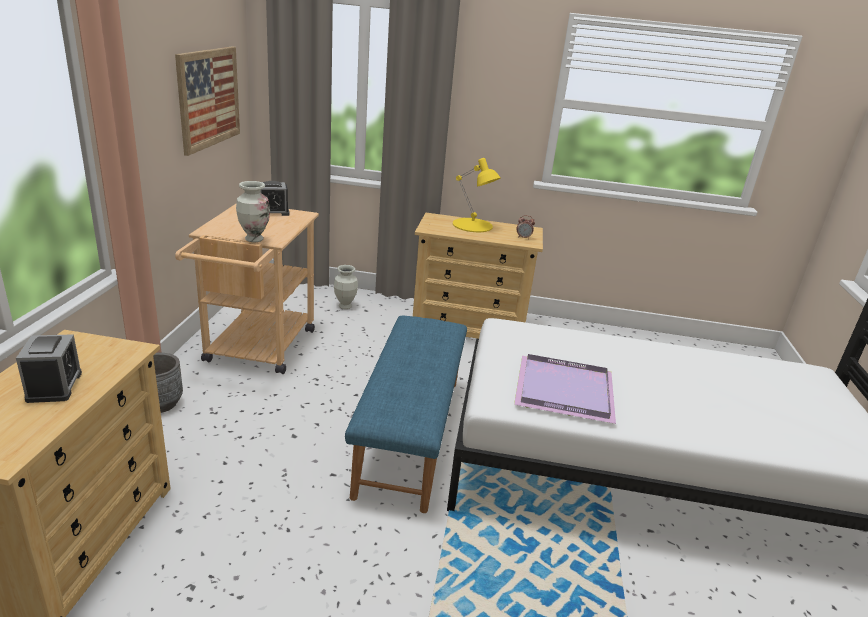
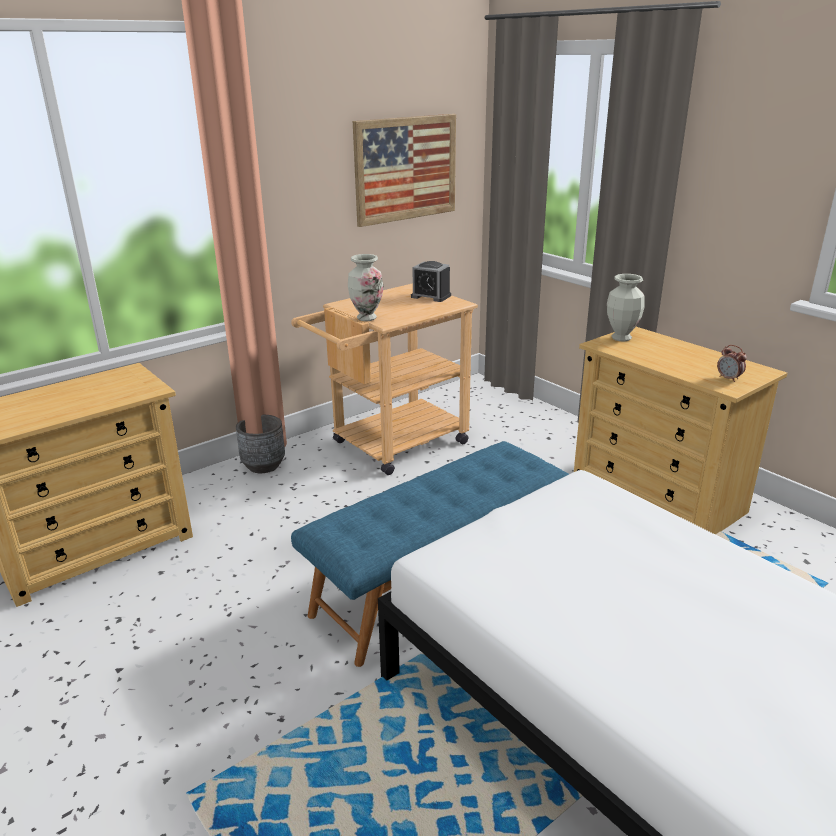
camera: 45 degrees right, 0 degrees up
(54, 386) = (70, 400): alarm clock -> none
(345, 306) = (529, 427): vase -> vase (621, 338)
(472, 225) = (674, 350): yellow table lamp -> none
(566, 390) = (548, 584): purple tray -> none

